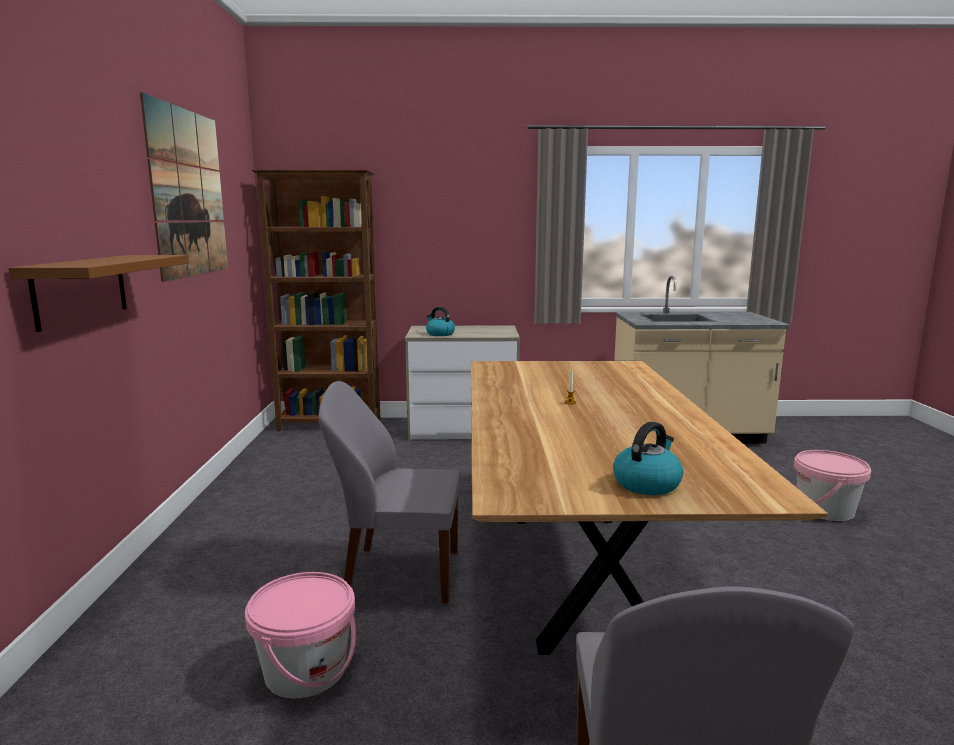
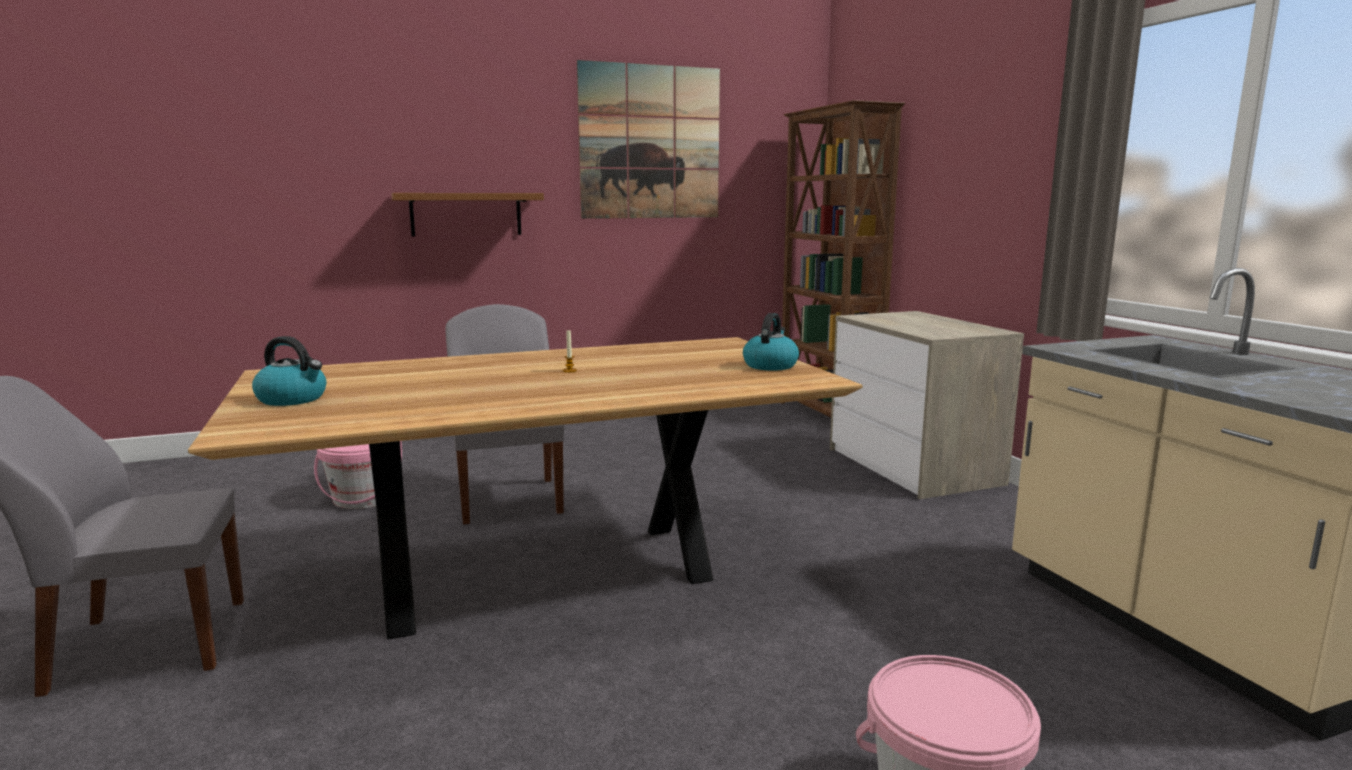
camera: 70 degrees right, 0 degrees up
(439, 334) = (881, 320): kettle -> kettle (770, 365)

